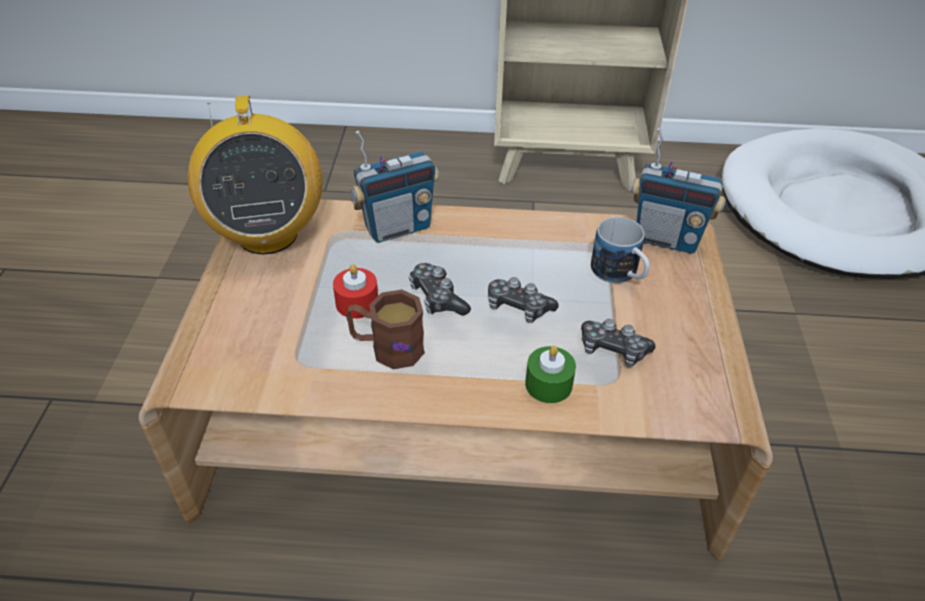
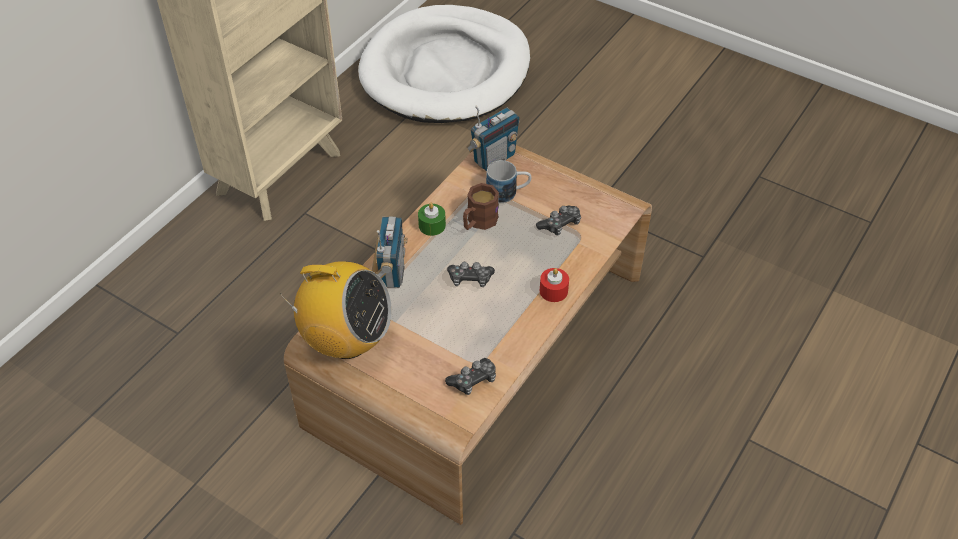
camera: 60 degrees left, 5 degrees up
(357, 303) = (448, 317): red candle -> red candle (553, 291)
(387, 348) = (495, 317): brown mug -> brown mug (478, 222)
(518, 307) = (503, 247): game controller -> game controller (473, 380)
(548, 384) = (566, 261): green candle -> green candle (432, 225)

